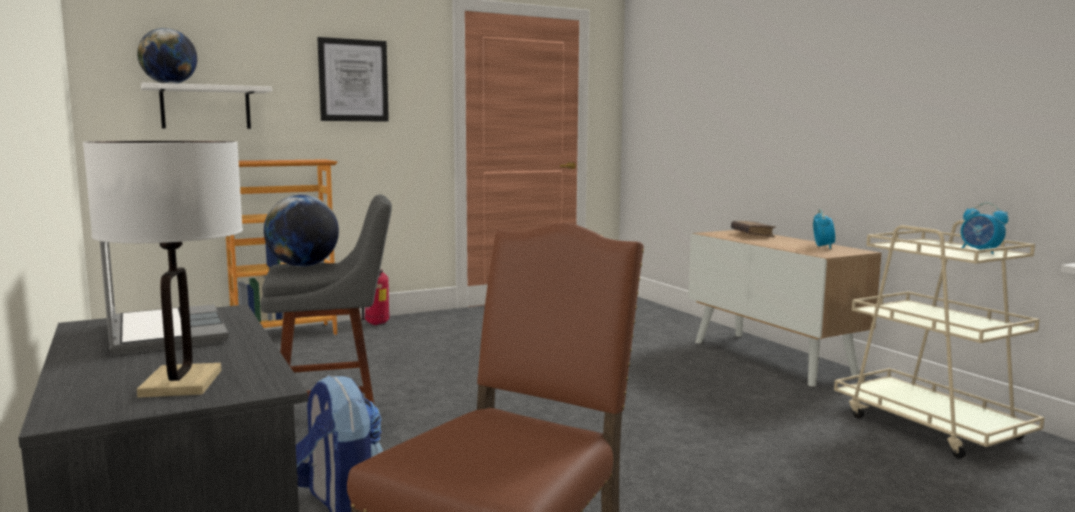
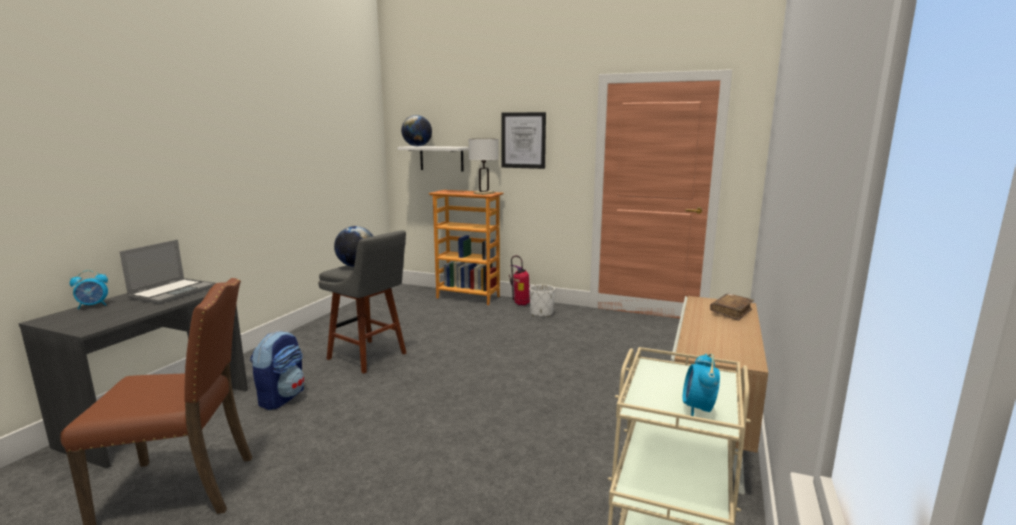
camera: 50 degrees right, 5 degrees up
(181, 383) = (89, 318): white table lamp -> white table lamp (484, 193)
(424, 325) = (541, 313): none -> white planter
(822, 247) = (733, 345): alarm clock -> alarm clock (93, 306)

